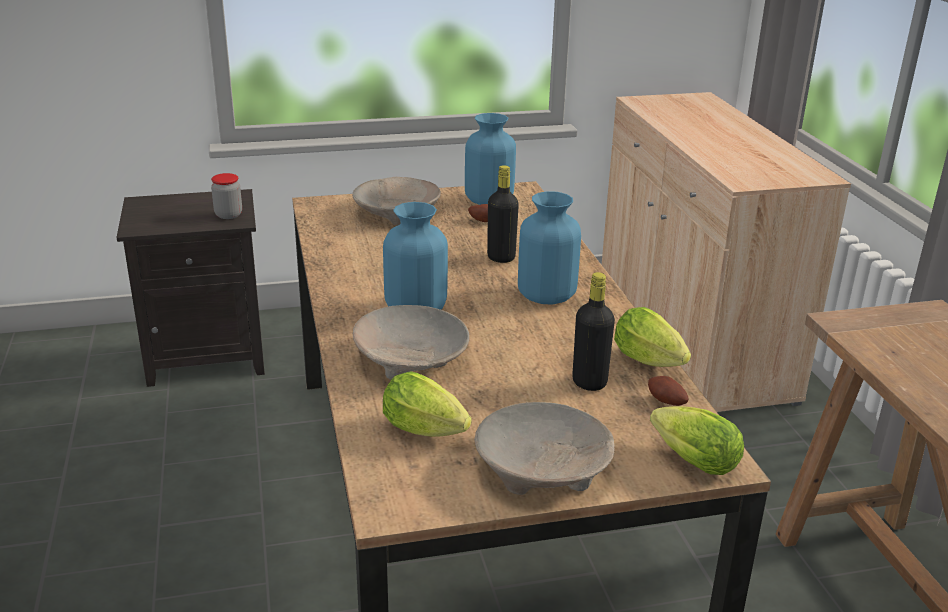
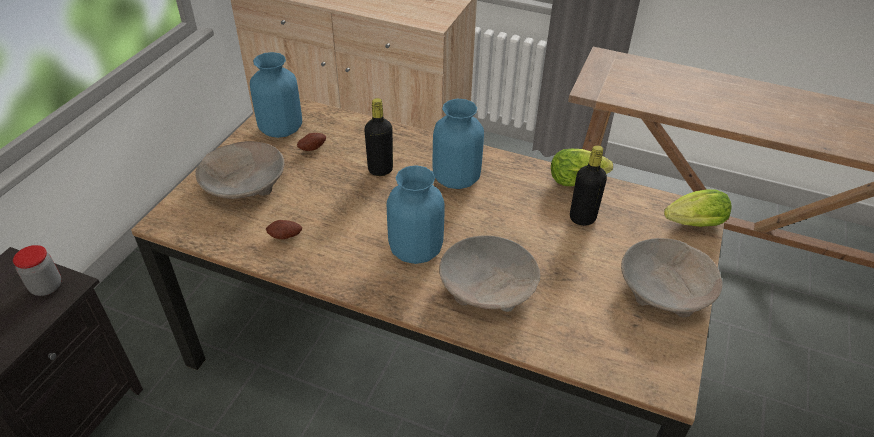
camera: 55 degrees left, 15 degrees up
(428, 432) = (590, 323): lettuce -> none
(665, 402) = (626, 200): potato -> potato (285, 237)

